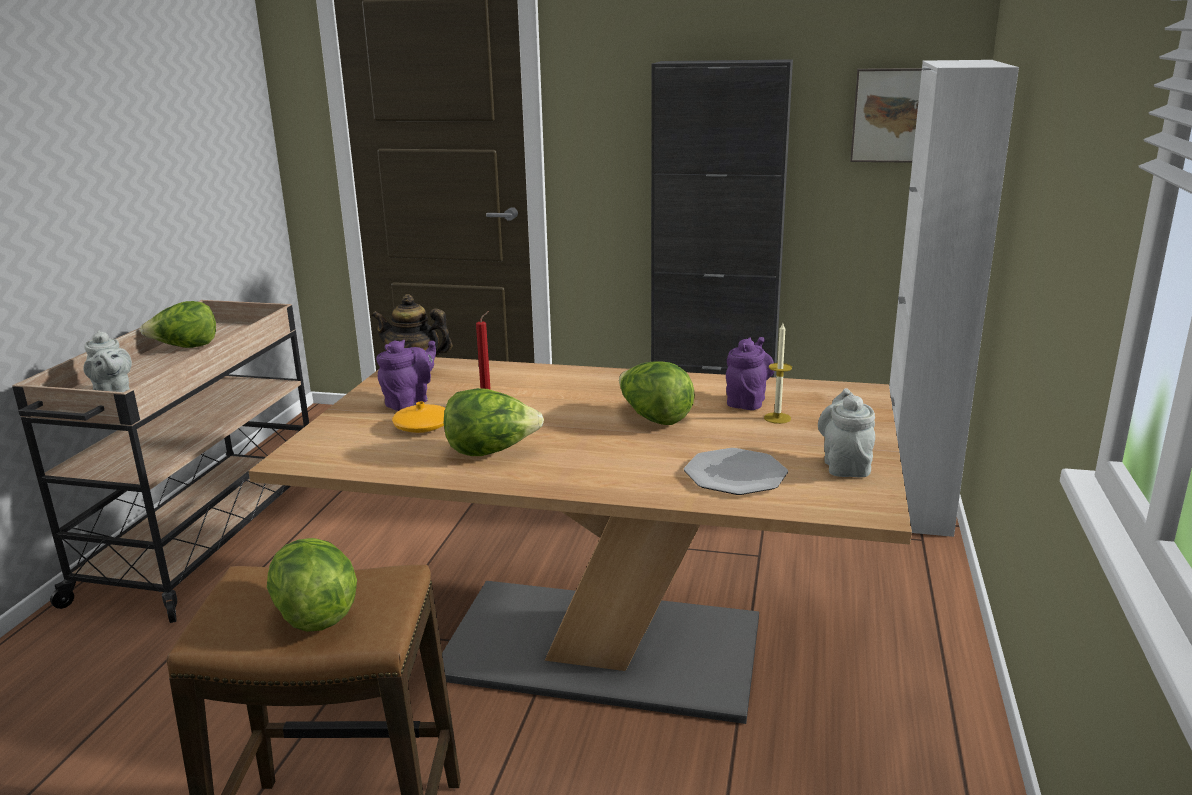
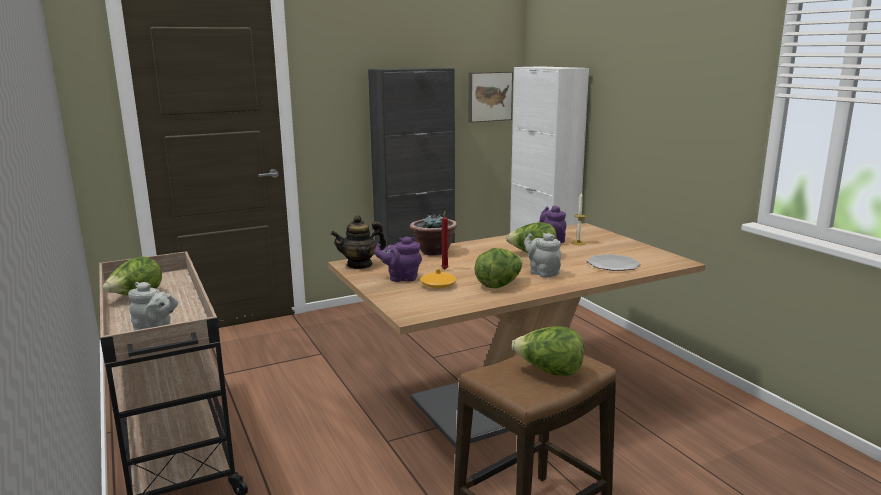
camera: 40 degrees left, 5 degrees down
(409, 402) = (401, 278): purple teapot -> purple teapot turned 90 degrees counterclockwise
(538, 374) = (433, 252): none -> potted plant
(845, 465) = (640, 251): grey teapot -> grey teapot (542, 272)

